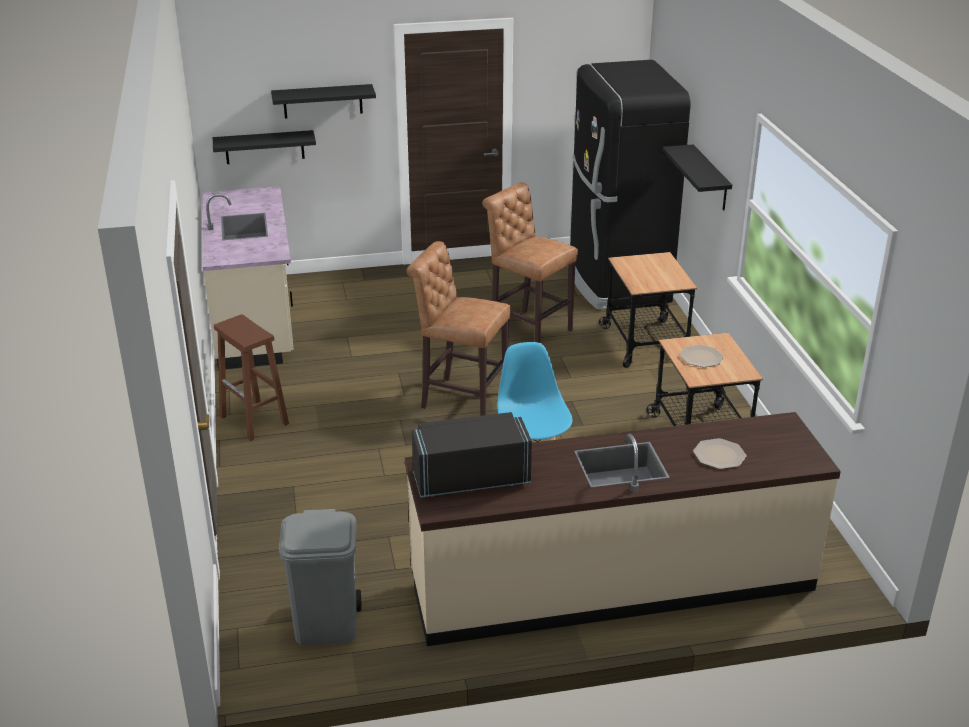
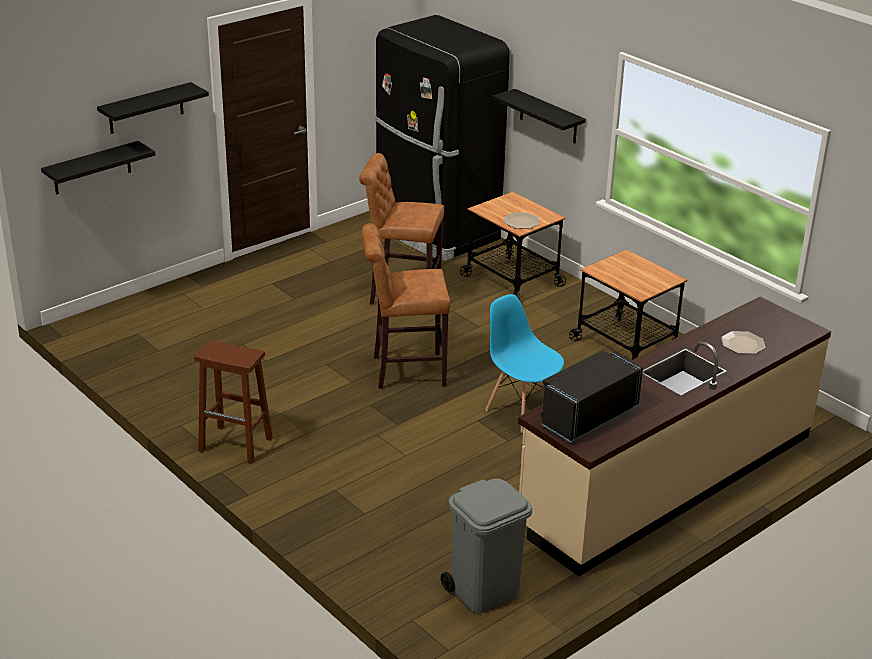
camera: 30 degrees left, 0 degrees up
(255, 322) = (136, 354): beige counter -> none
(701, 357) = (627, 275): plate -> plate (521, 221)

